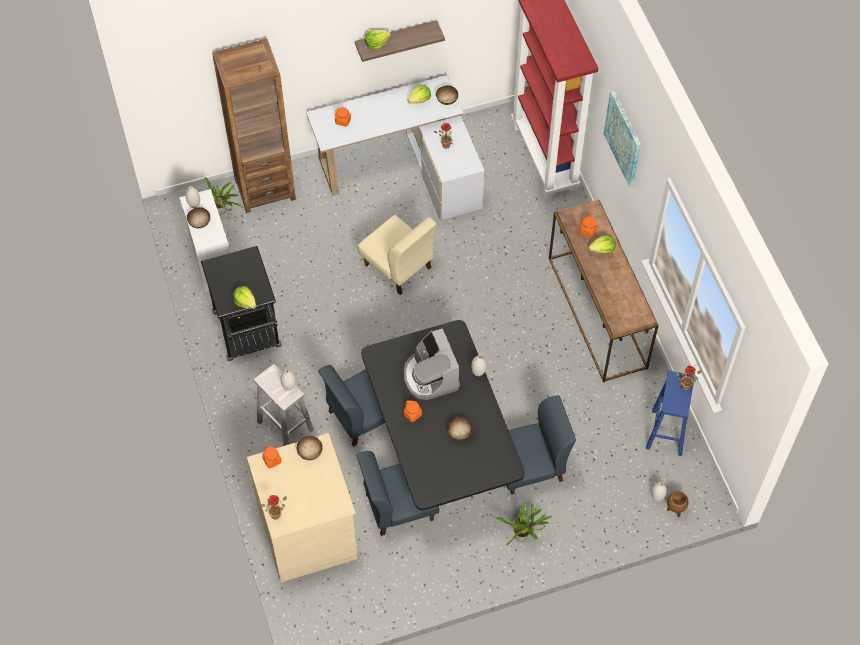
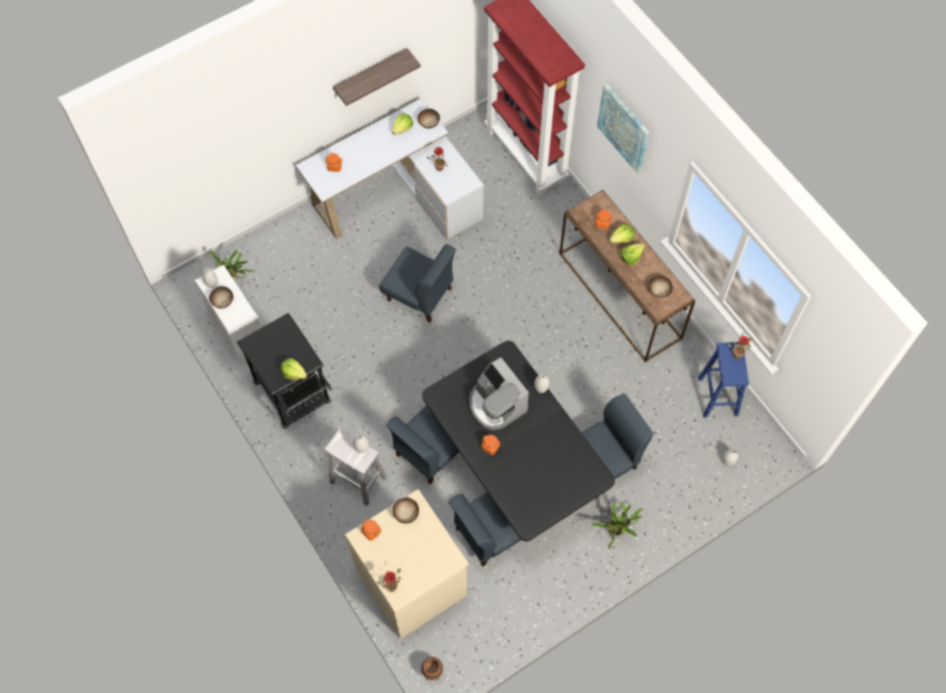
camera: 15 degrees left, 5 degrees up
(265, 189) = (269, 247): brown bookcase -> none
(376, 43) = (355, 84): lettuce -> lettuce (631, 257)
(398, 266) = (420, 295): beige chair -> blue chair
(459, 433) = (541, 454): bowl -> bowl (658, 291)
(675, 510) = (747, 470): brown planter -> brown planter (433, 672)

